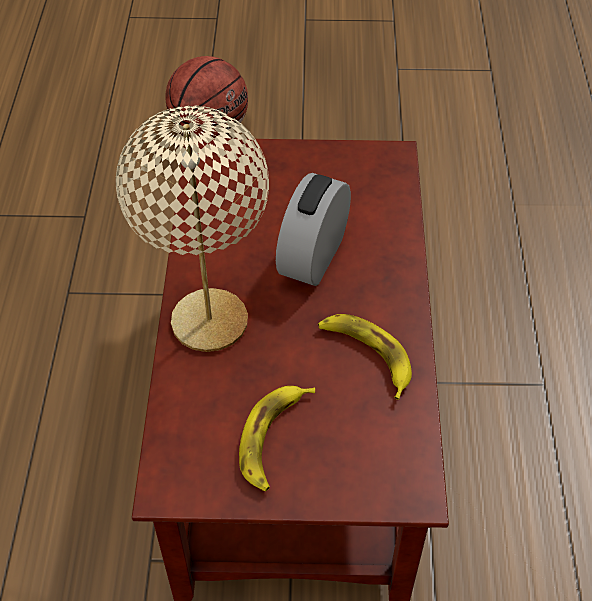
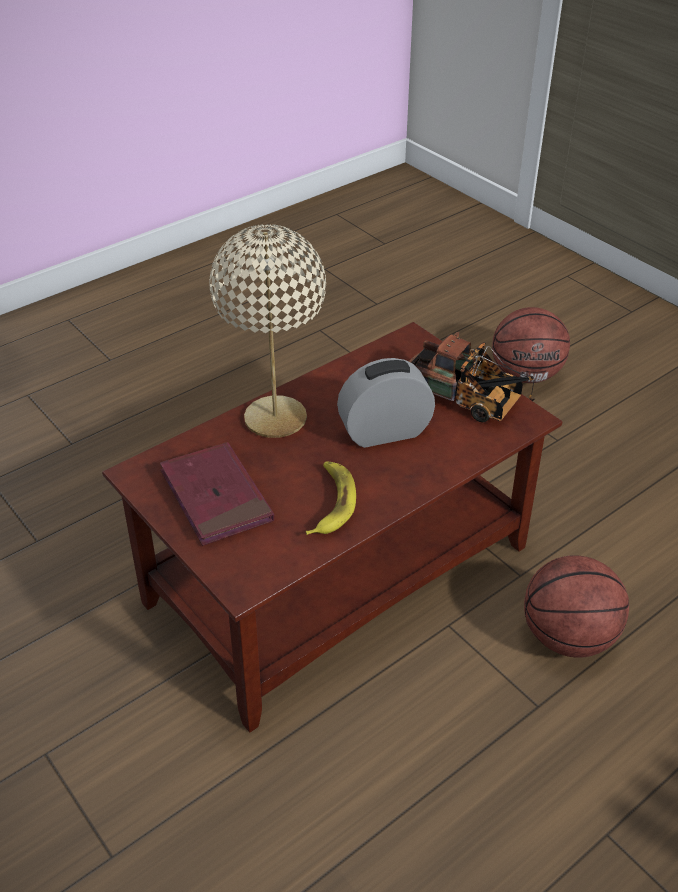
camera: 50 degrees right, 10 degrees down
(273, 439) = (216, 497): banana -> red book
(331, 176) = (468, 400): none -> toy truck
(497, 316) = (567, 636): none -> basketball

